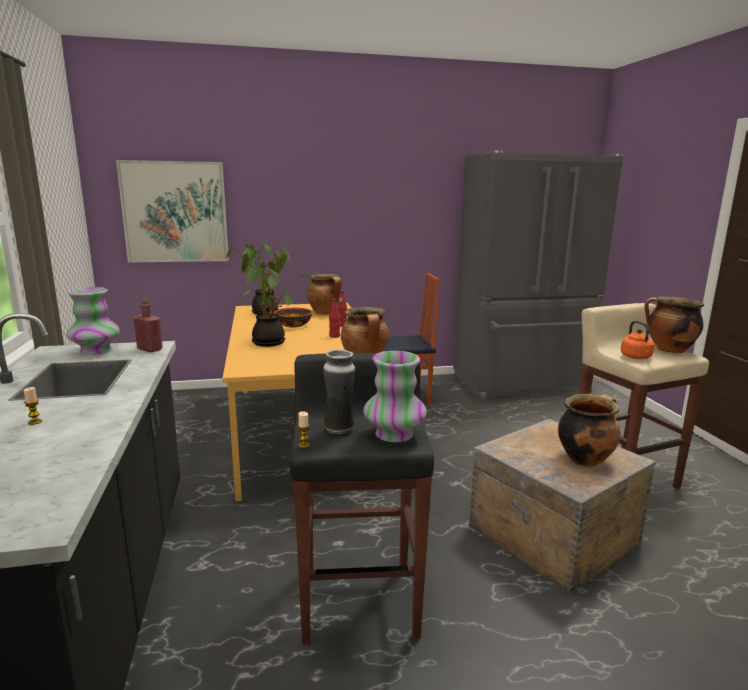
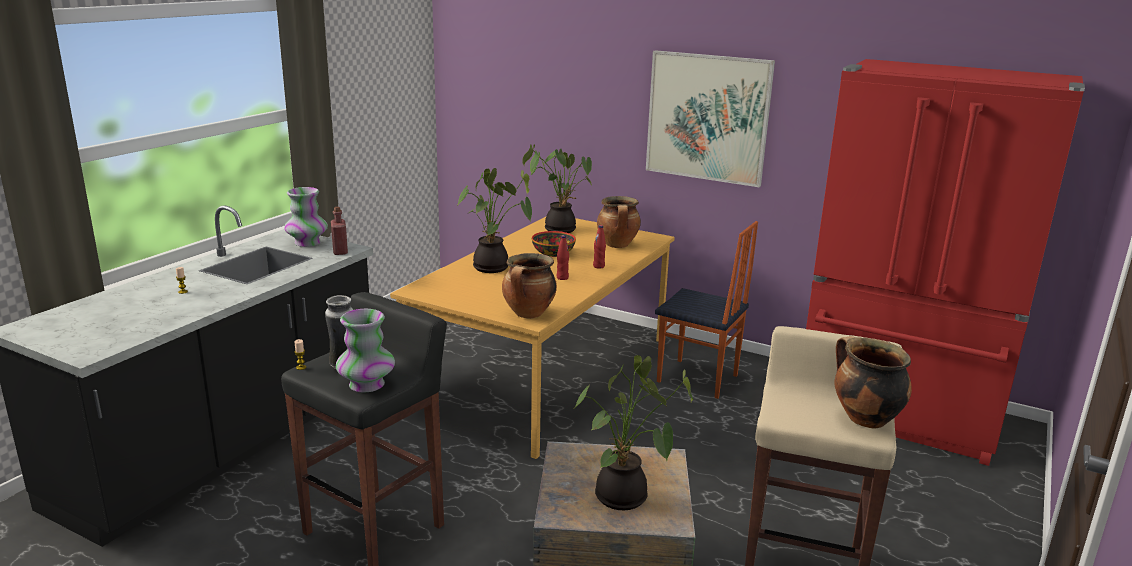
camera: 40 degrees right, 5 degrees up
(175, 212) = (509, 99): picture -> picture (707, 117)
(521, 384) = (897, 416): grey fridge -> red fridge
(585, 459) = (624, 499): cooking pot -> potted plant
(637, 357) = (789, 410): orange kettle -> none

